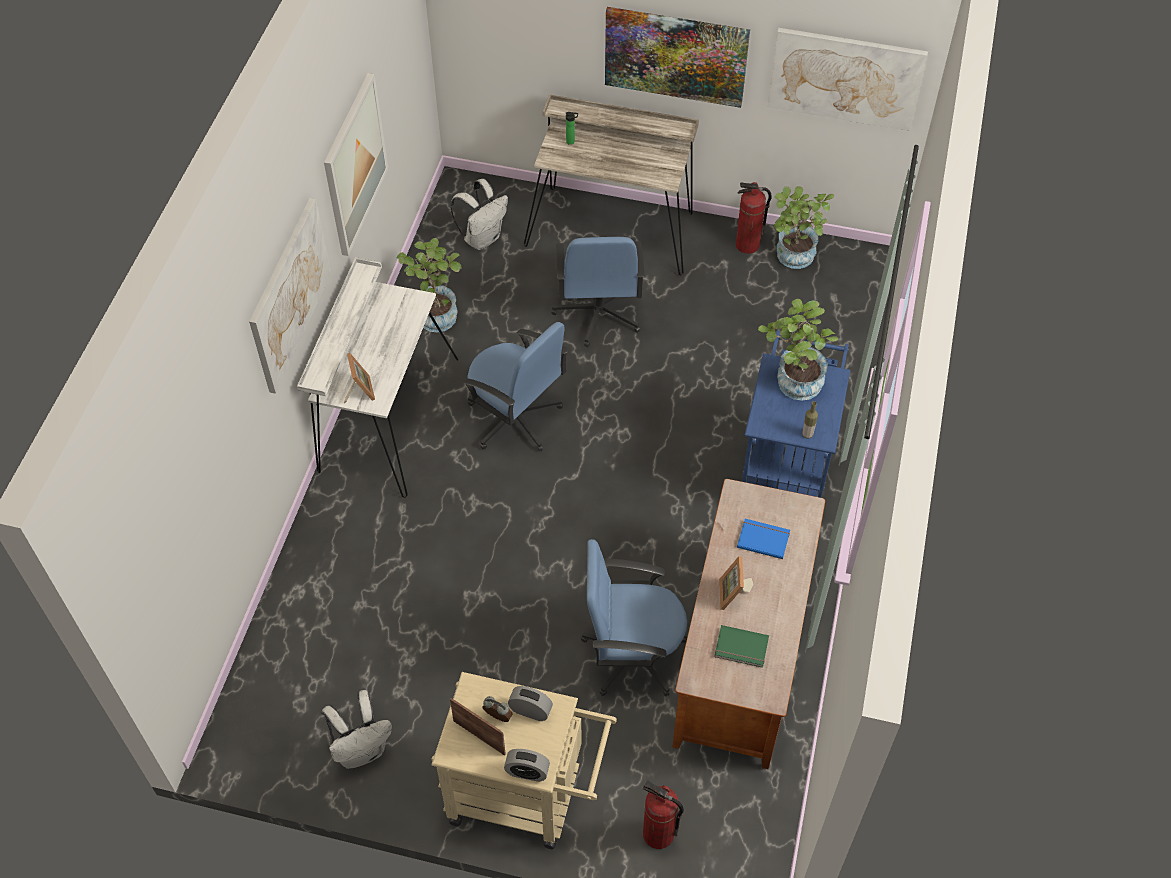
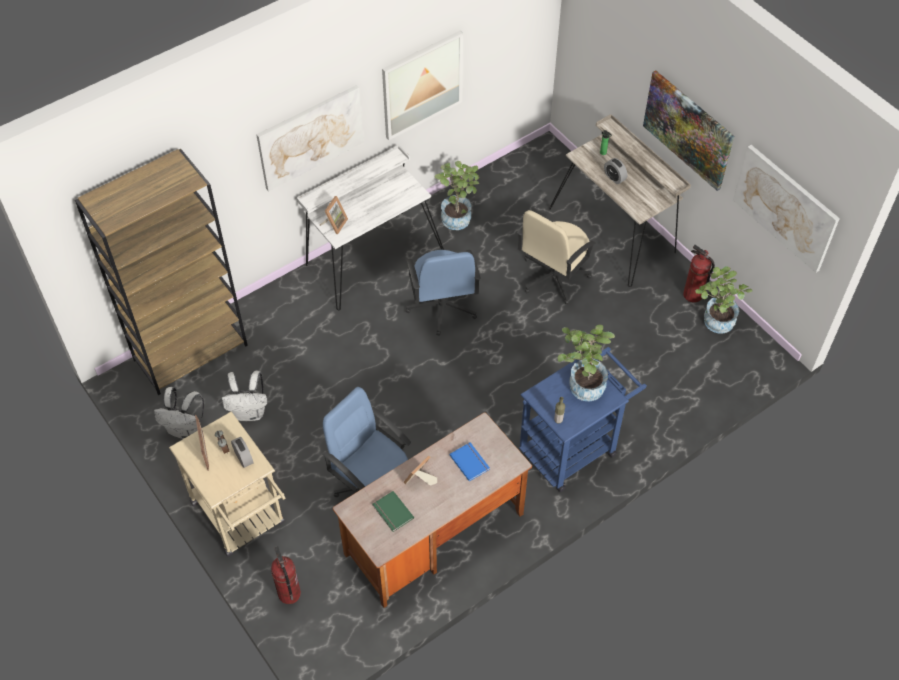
camera: 40 degrees right, 0 degrees up
(278, 660) = (191, 352): none -> brown bookcase
(482, 238) = (529, 188): white backpack -> white backpack (250, 412)
(527, 772) = (209, 488): alarm clock -> alarm clock (614, 177)
(598, 313) = (553, 277): blue office chair -> beige office chair

